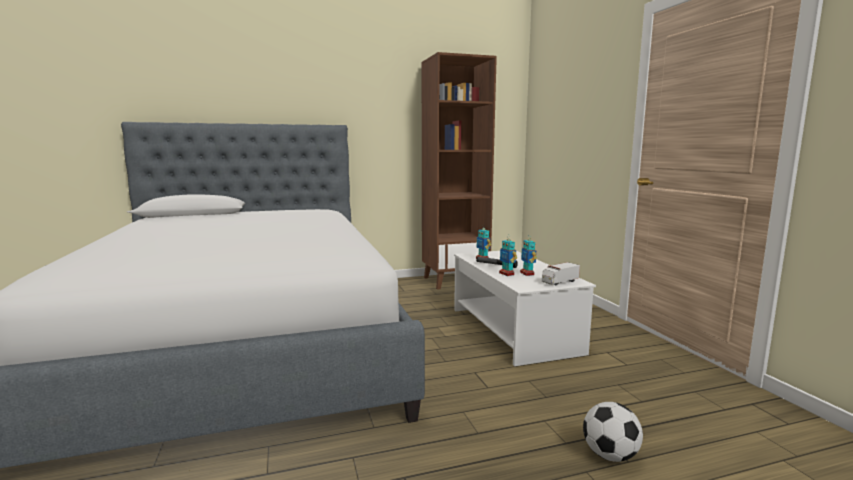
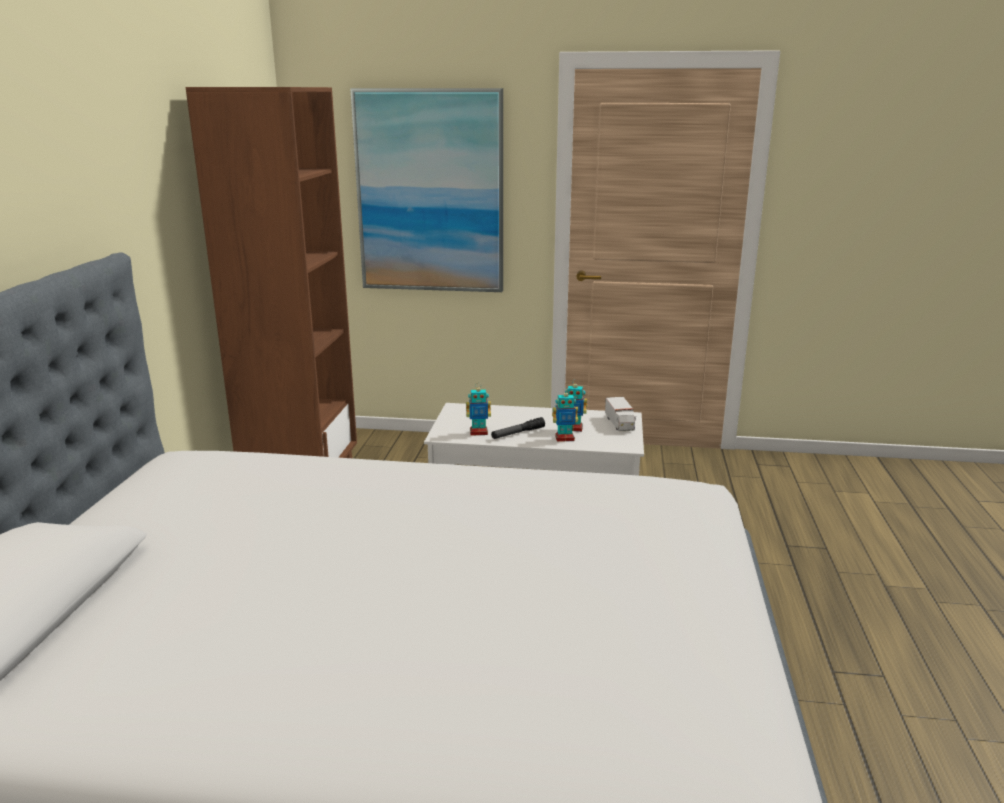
camera: 65 degrees left, 10 degrees up
(575, 121) = (430, 192): none -> picture
(610, 455) = (816, 552): football -> none

